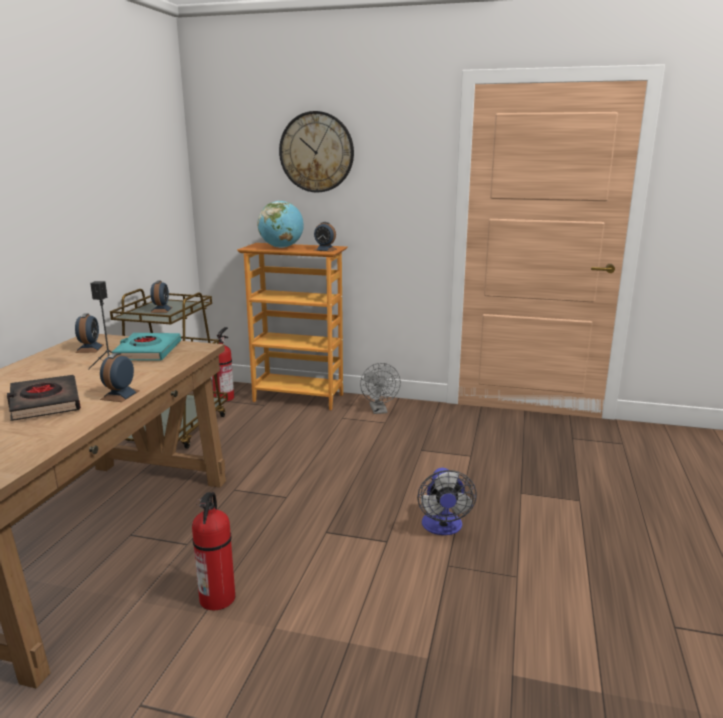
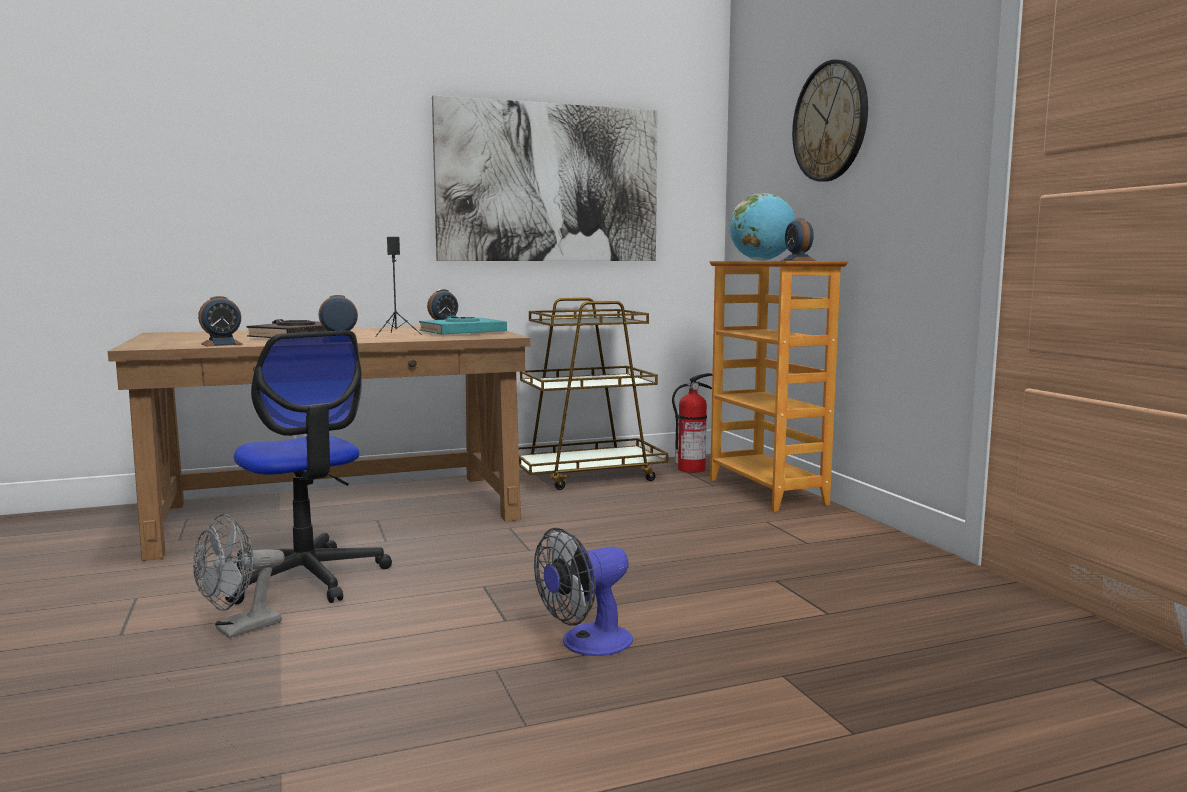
camera: 55 degrees right, 10 degrees down
(102, 195) = (549, 183): none -> picture
(161, 310) = (586, 320): alarm clock -> alarm clock (221, 344)
(218, 599) = (307, 578): fire extinguisher -> office chair
(379, 411) = (833, 532): grey fan -> grey fan (239, 629)

